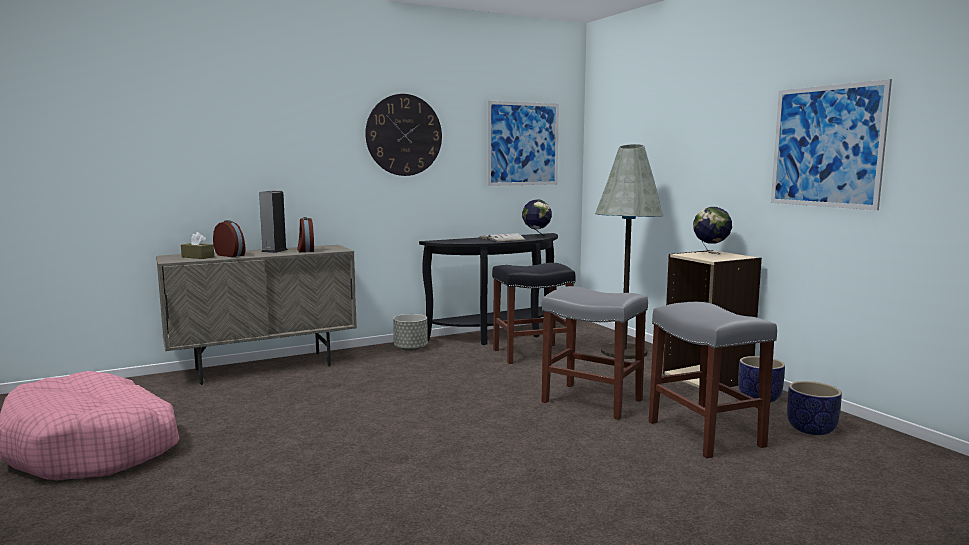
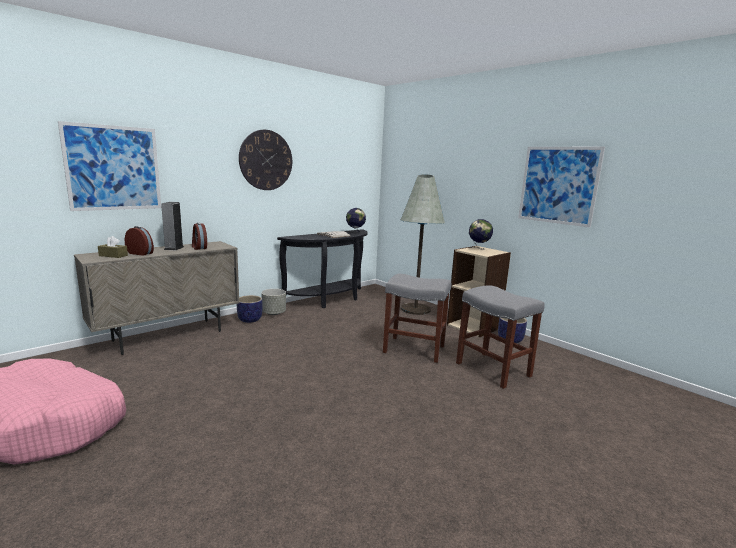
camera: 15 degrees left, 5 degrees up
(523, 144) = (344, 168): picture -> picture (113, 168)
(532, 353) = (359, 313): black stool -> none
(811, 429) = (549, 361): planter -> planter (250, 320)

